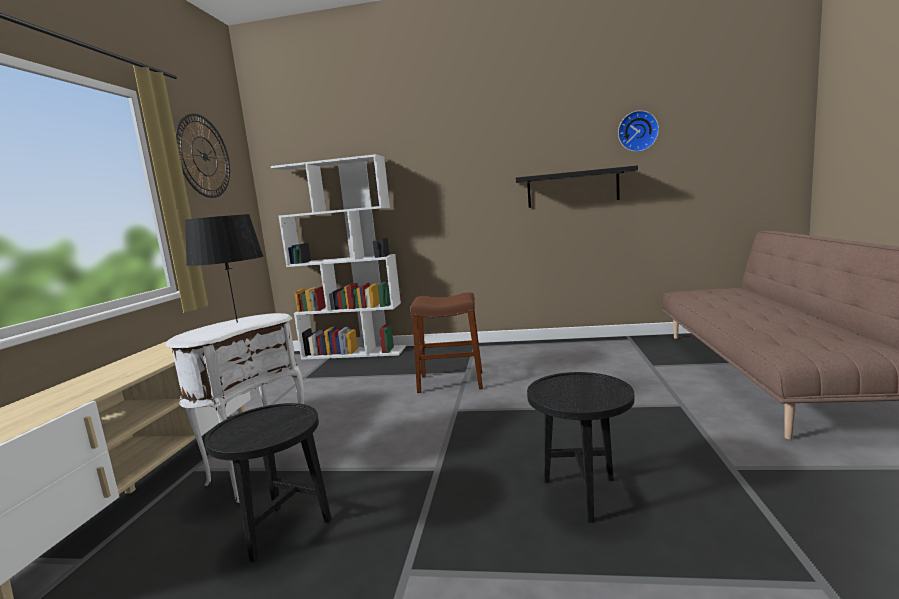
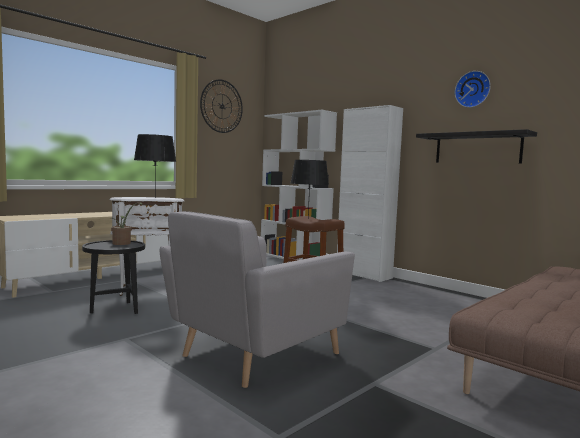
camera: 35 degrees right, 5 degrees down
(267, 418) = (123, 244): none -> potted plant
(435, 299) = (308, 218): none -> black table lamp
(464, 349) = (363, 275): none -> white cabinet
(583, 496) = (253, 353): black side table -> grey armchair
(637, 131) = (548, 96): wall clock -> wall clock (473, 89)

